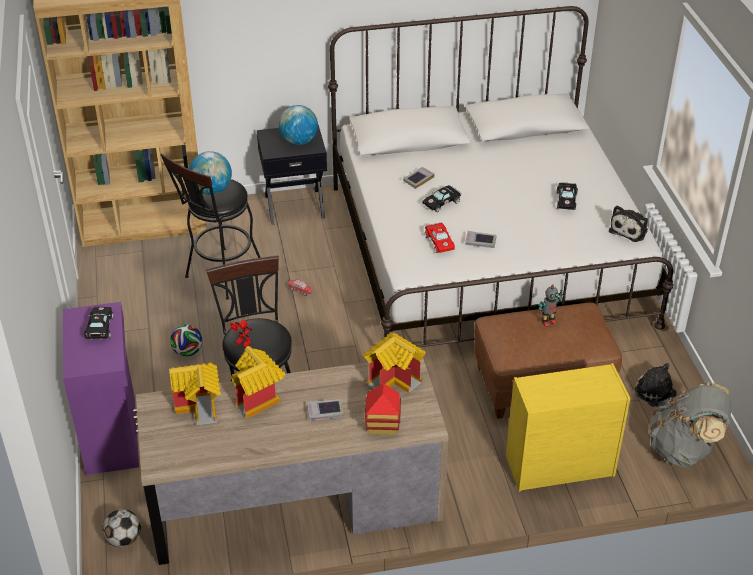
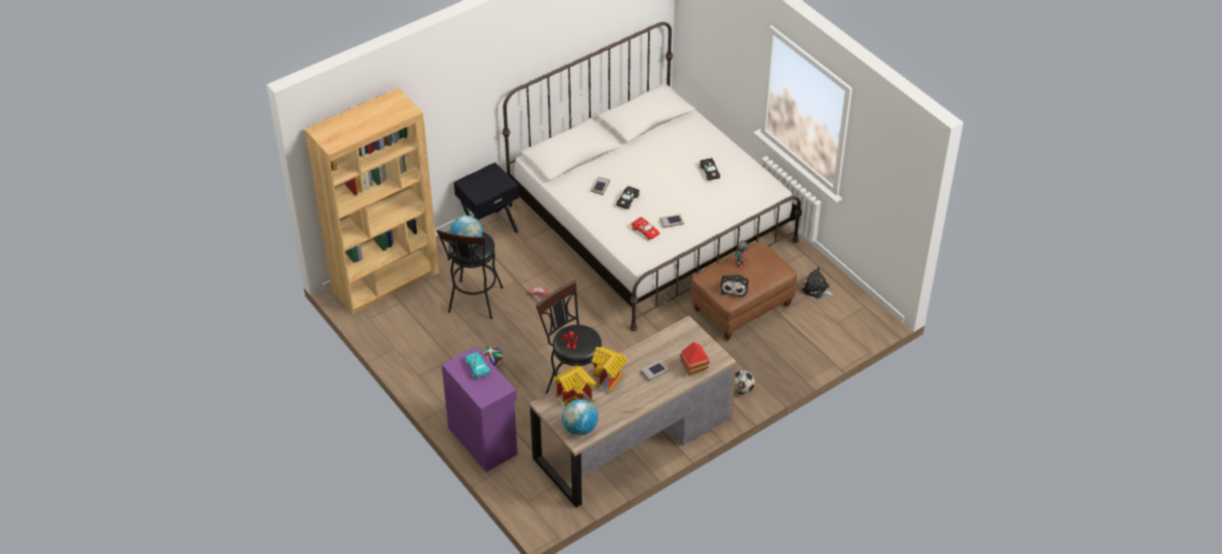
camera: 25 degrees left, 5 degrees up
(100, 329) = (478, 369): black toy car -> turquoise toy car
(124, 539) = (542, 501): football -> football (741, 389)
(298, 141) = (492, 182): globe -> globe (580, 428)
(395, 379) = (682, 336): toy house -> none
(558, 466) = (781, 358): yellow dresser -> none
(629, 230) = (762, 182): plush toy -> plush toy (734, 287)
(683, 449) = (850, 320): grey backpack -> none

